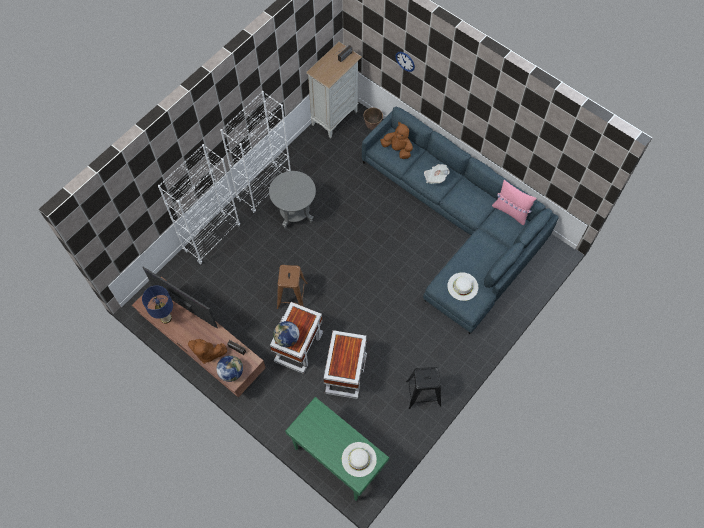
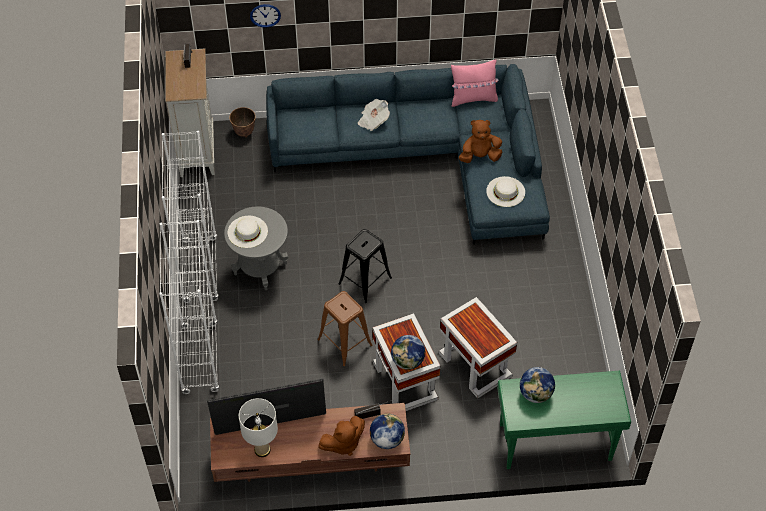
camera: 45 degrees left, 10 degrees down
(166, 318) = (262, 450): blue table lamp -> white table lamp
(325, 424) = (536, 394): none -> globe
(359, 459) = (597, 395): white hat -> white hat (247, 231)
(397, 149) = (309, 123): brown plush toy -> brown plush toy (480, 156)
(423, 393) = (562, 321): black stool -> black stool (365, 280)

